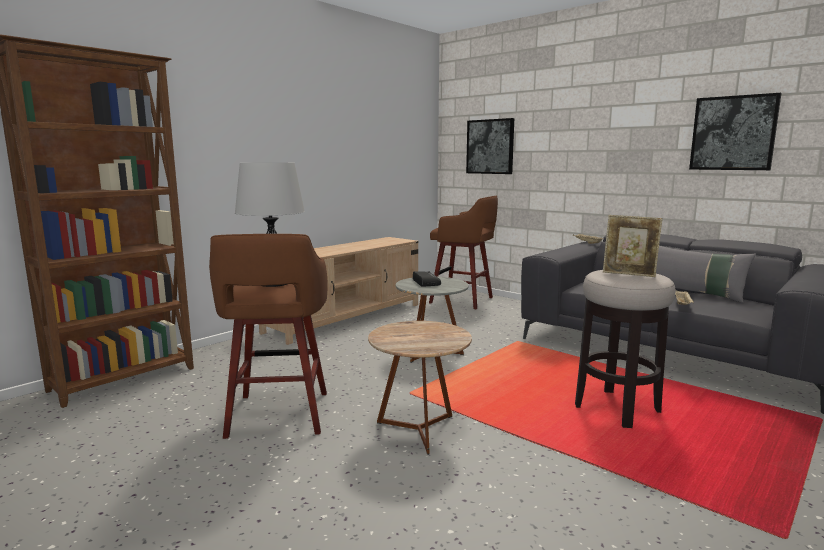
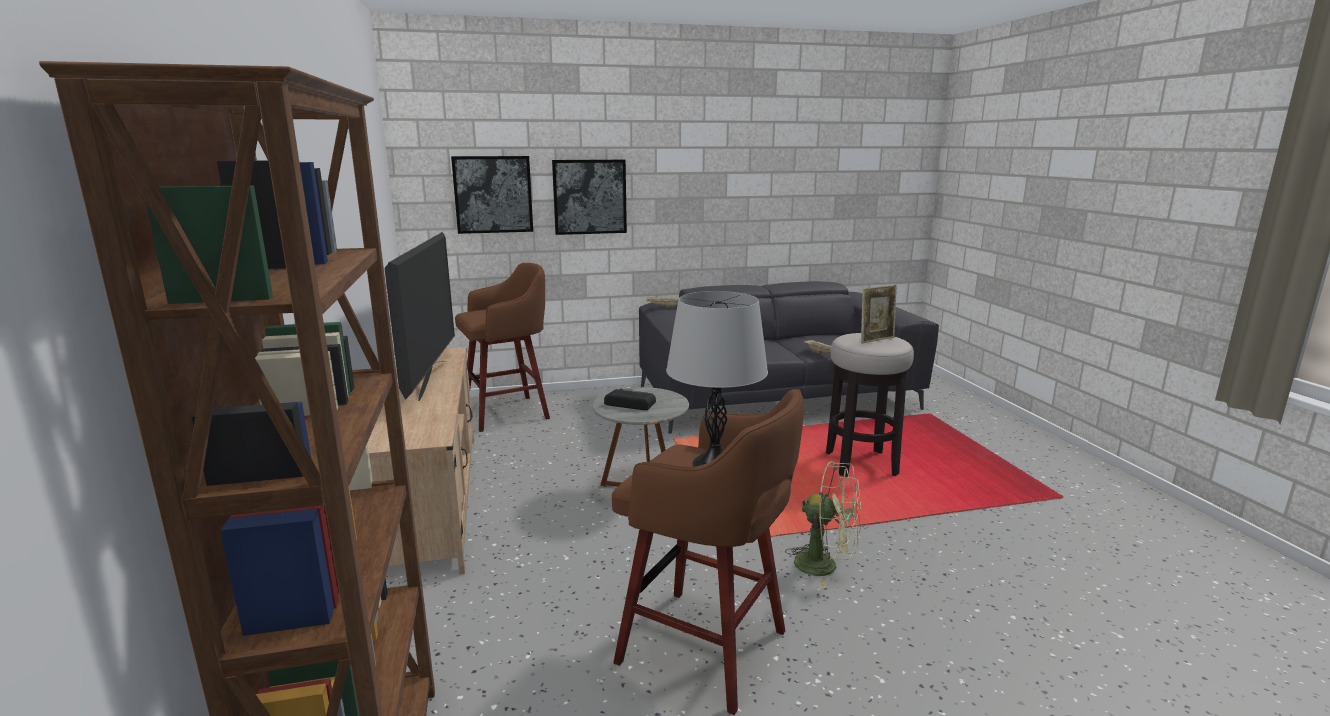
camera: 55 degrees left, 5 degrees up
(359, 246) = (431, 379): none -> television
(419, 430) = (825, 566): brown side table -> green fan
(692, 293) = (794, 338): grey pillow -> none
(733, 133) = (774, 181): picture -> picture (589, 197)

